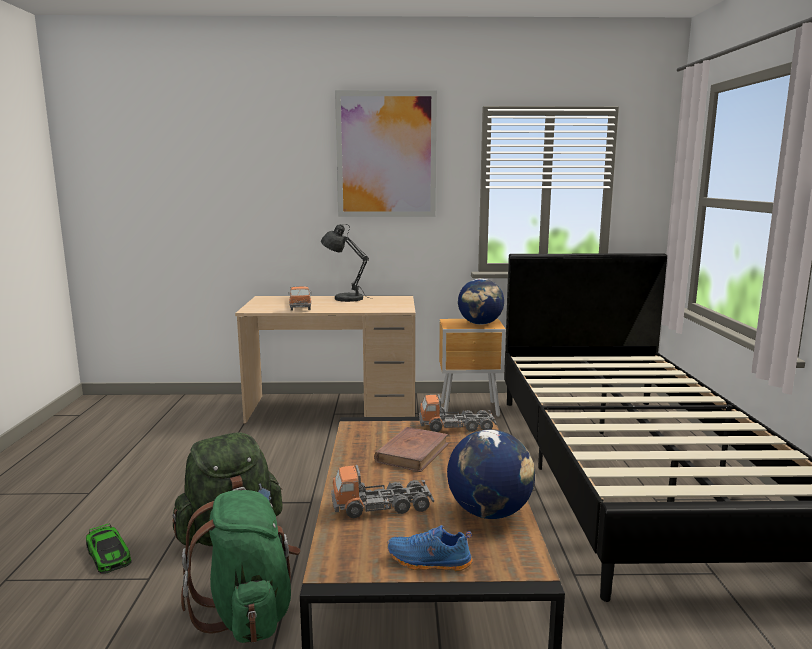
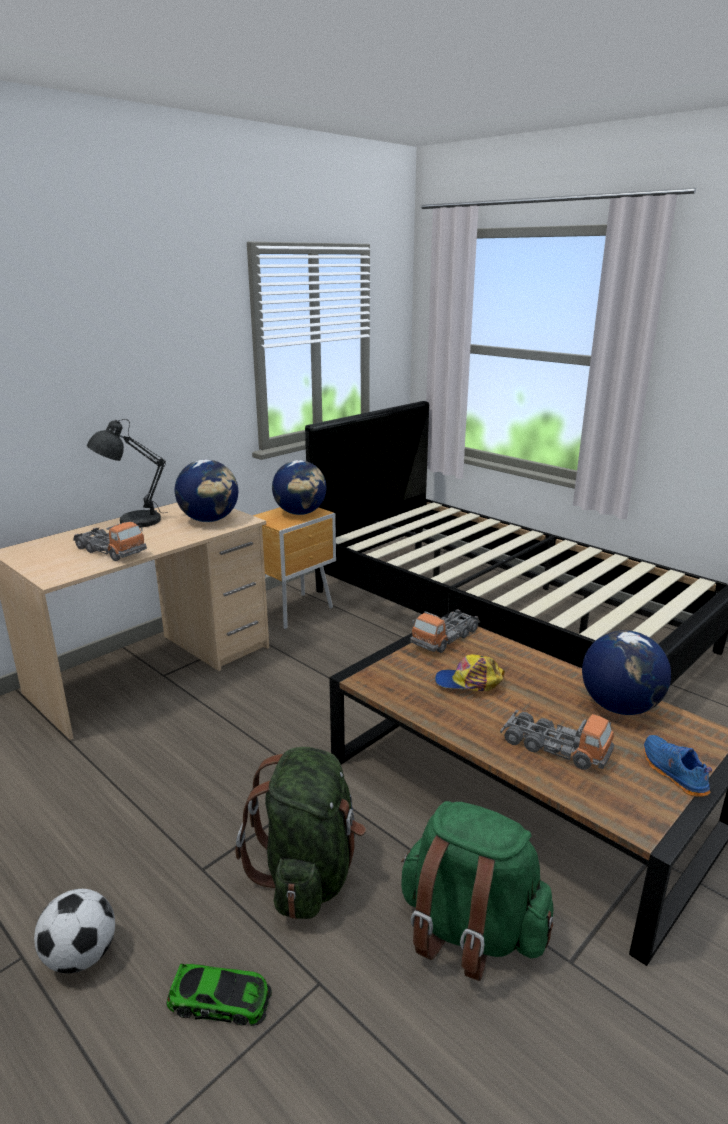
camera: 45 degrees left, 10 degrees up
(102, 505) = (81, 956): none -> football
(382, 506) = (555, 748): toy truck -> toy truck turned 90 degrees counterclockwise
(384, 305) = (209, 520): none -> globe
(386, 155) = (145, 311): picture -> none
(412, 453) = (469, 683): brown book -> cap
(429, 562) = (672, 773): blue shoe -> blue shoe turned 105 degrees clockwise

